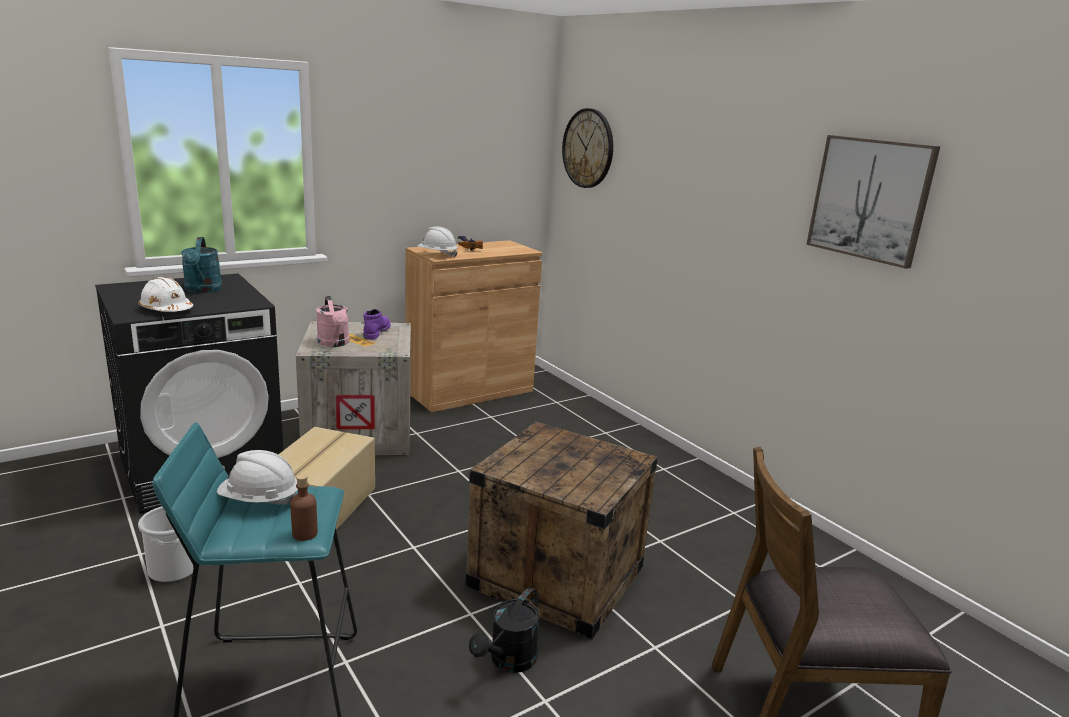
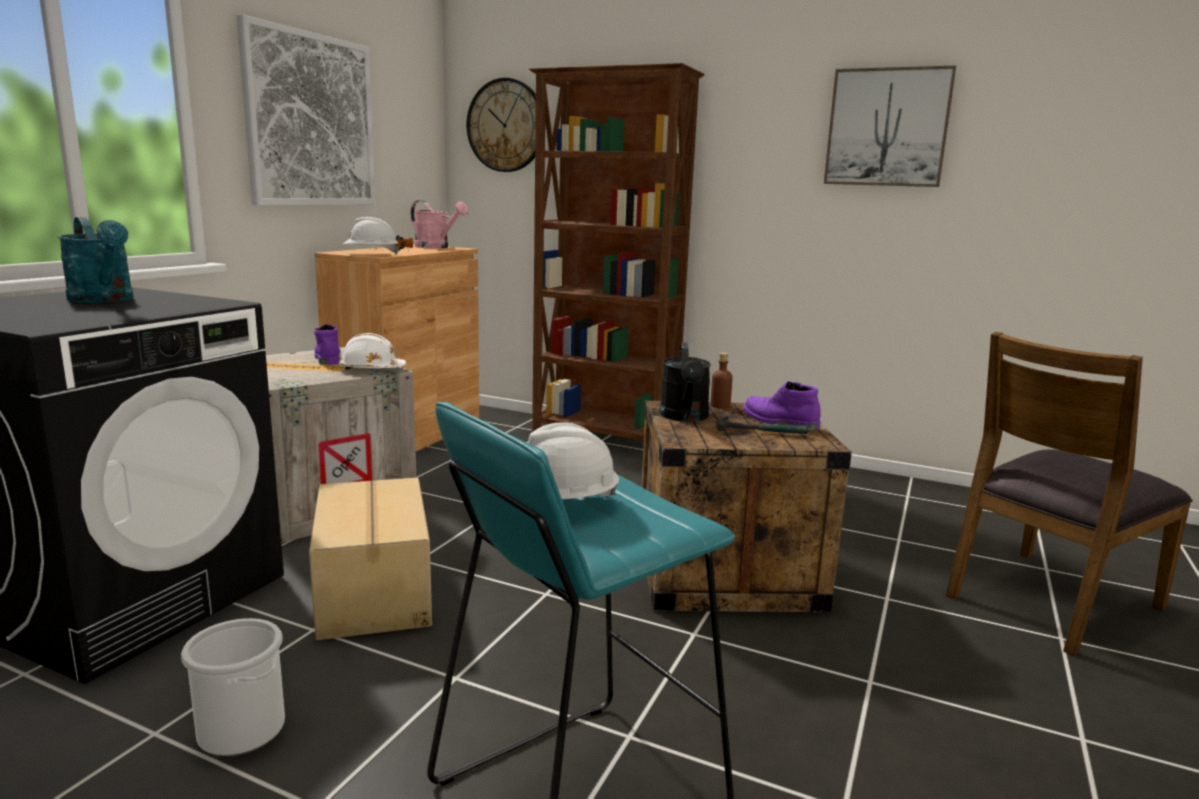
camera: 30 degrees left, 5 degrees down
(166, 309) = (94, 318): white hard hat -> white hard hat (372, 369)
(305, 534) = (684, 518): brown bottle -> brown bottle (720, 405)
(334, 344) = (292, 374): pink watering can -> pink watering can (436, 247)
(413, 150) = (311, 120): none -> picture
(508, 661) = (790, 661): black watering can -> black watering can (685, 417)
(568, 475) = (760, 431): none -> hammer
(601, 470) = (778, 422): none -> purple boot
(615, 429) = (604, 436): none -> brown bookcase

